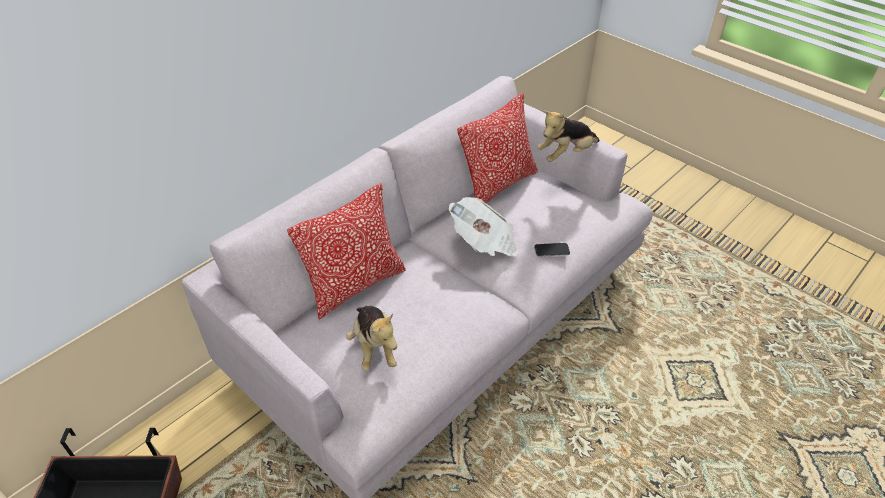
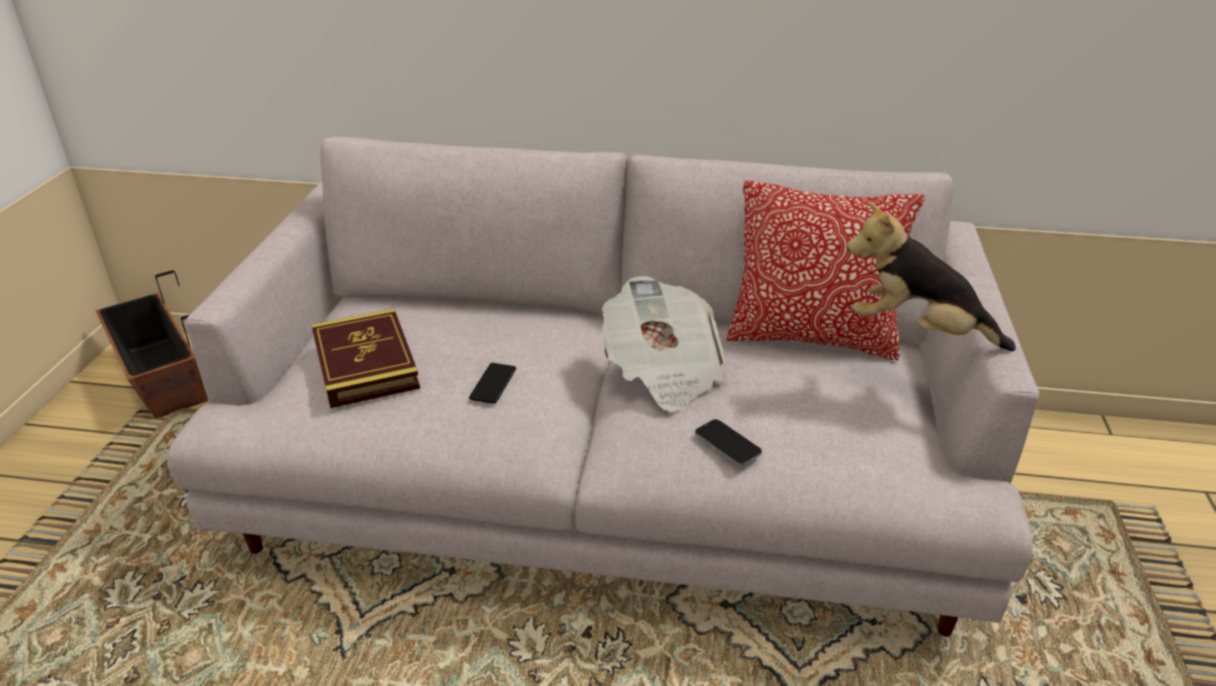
camera: 55 degrees right, 10 degrees down
(355, 285) = (468, 309): pillow -> none
(374, 347) = (365, 364): plush toy -> book
(440, 304) = (493, 384): none -> phone

